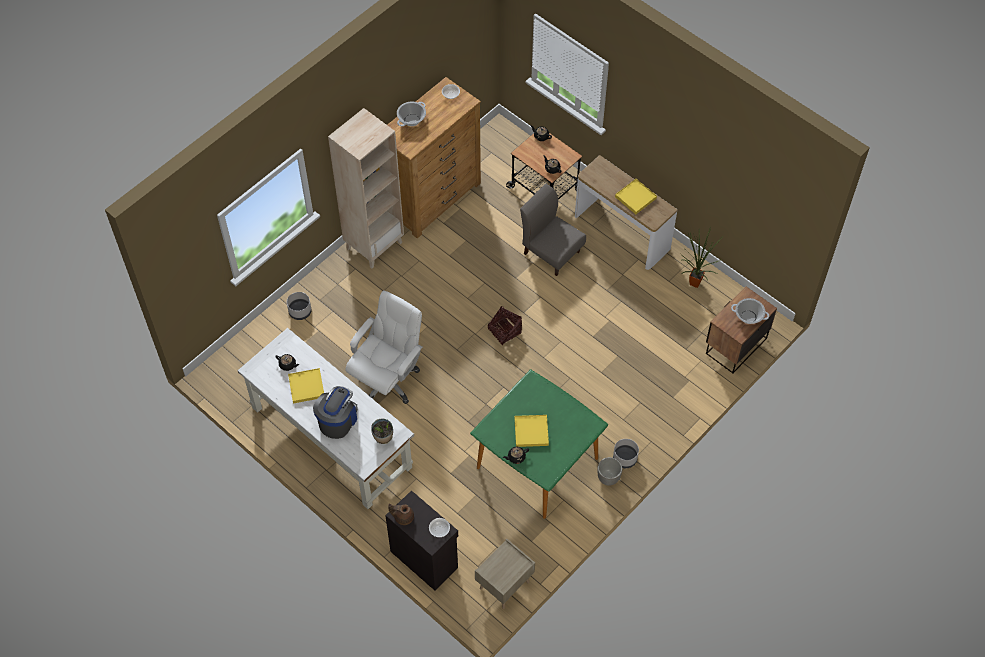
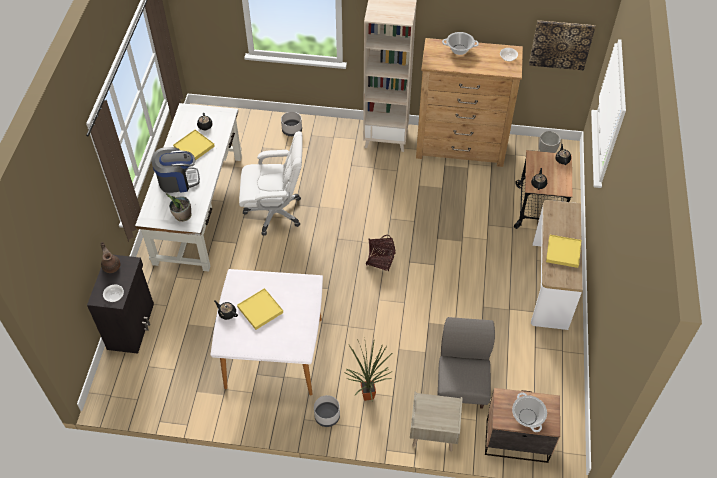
camera: 55 degrees right, 5 degrees down
(469, 51) = (561, 44): none -> picture
(504, 586) = (141, 396): beige nightstand -> beige nightstand (433, 434)
(537, 462) = (274, 352): green dining table -> white dining table
(551, 252) = (484, 247): grey chair -> grey chair (462, 385)
(608, 478) = (298, 414): planter -> planter (547, 151)
(693, 282) = (551, 367): potted plant -> potted plant (368, 394)

